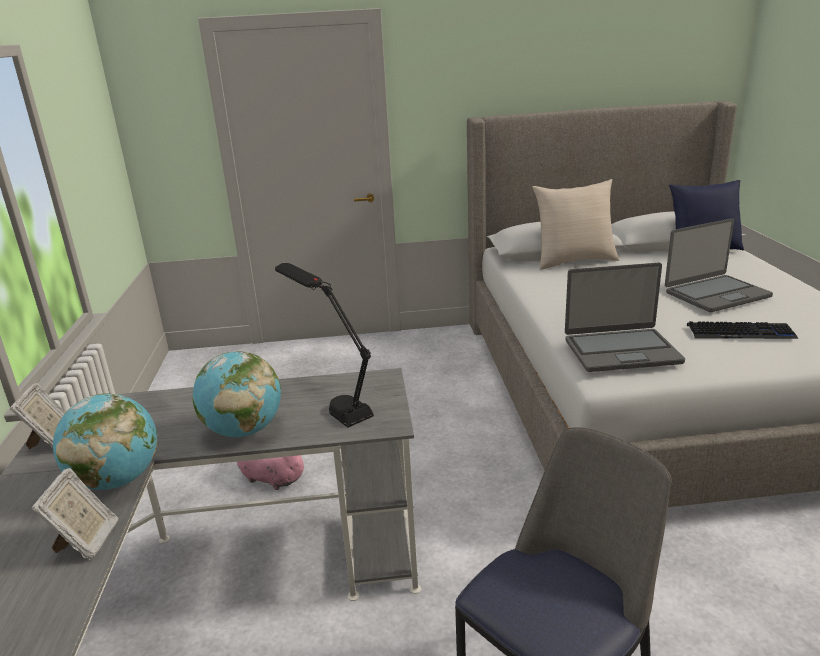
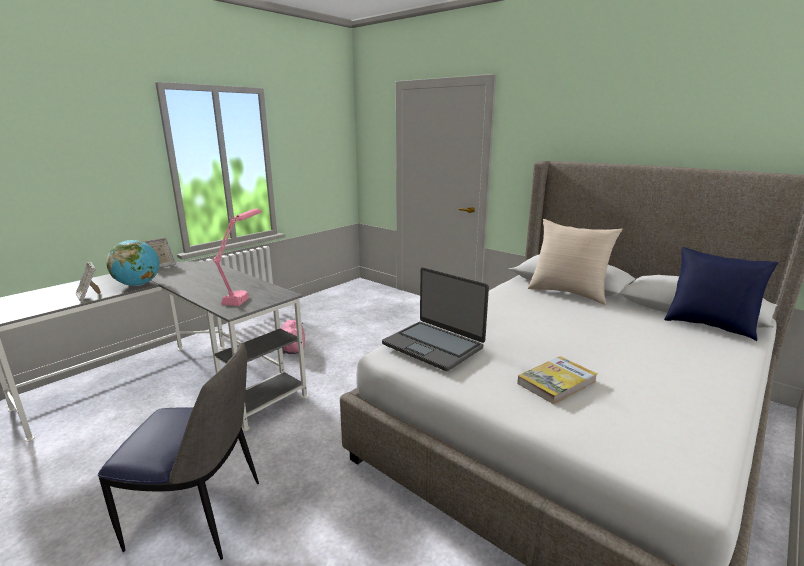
camera: 45 degrees right, 5 degrees down
(86, 542) = (89, 296): picture frame -> picture frame turned 90 degrees clockwise
(244, 430) = (198, 288): globe -> none
(332, 401) = (245, 293): black table lamp -> pink table lamp
(716, 294) = (617, 354): laptop -> none
(740, 332) = (556, 382): keyboard -> book

